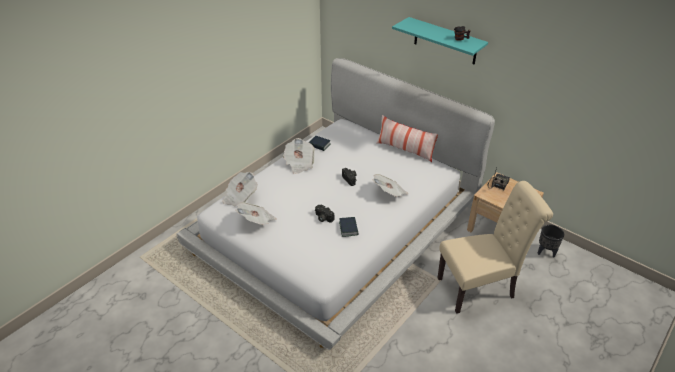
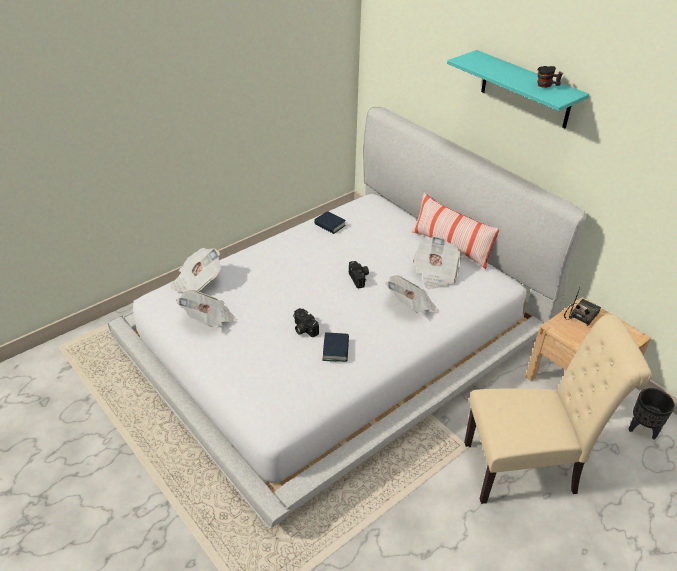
camera: 10 degrees right, 0 degrees up
(299, 163) = (294, 247): newspaper -> newspaper (435, 274)

